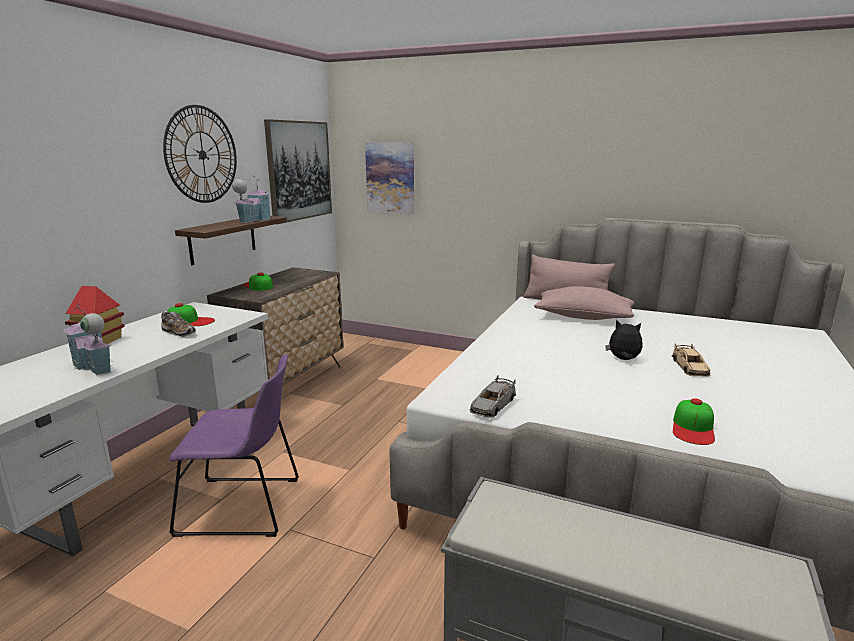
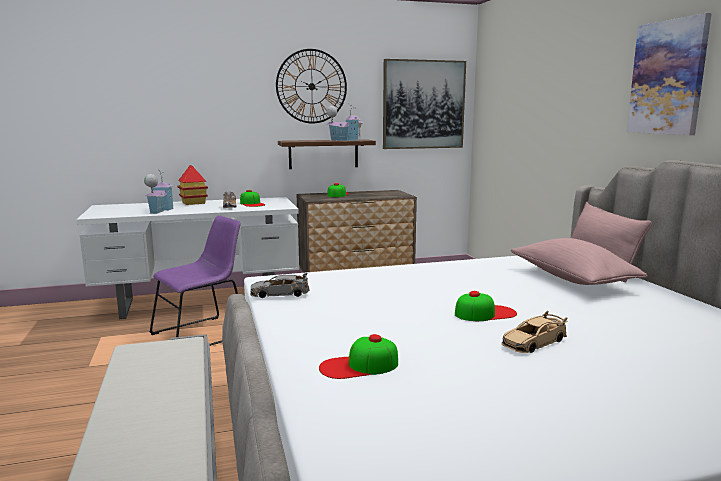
camera: 50 degrees right, 5 degrees down
(245, 506) = (203, 334): purple chair -> purple chair turned 90 degrees counterclockwise
(390, 178) = (505, 113): picture -> picture (667, 78)
(623, 359) = (485, 313): plush toy -> cap

